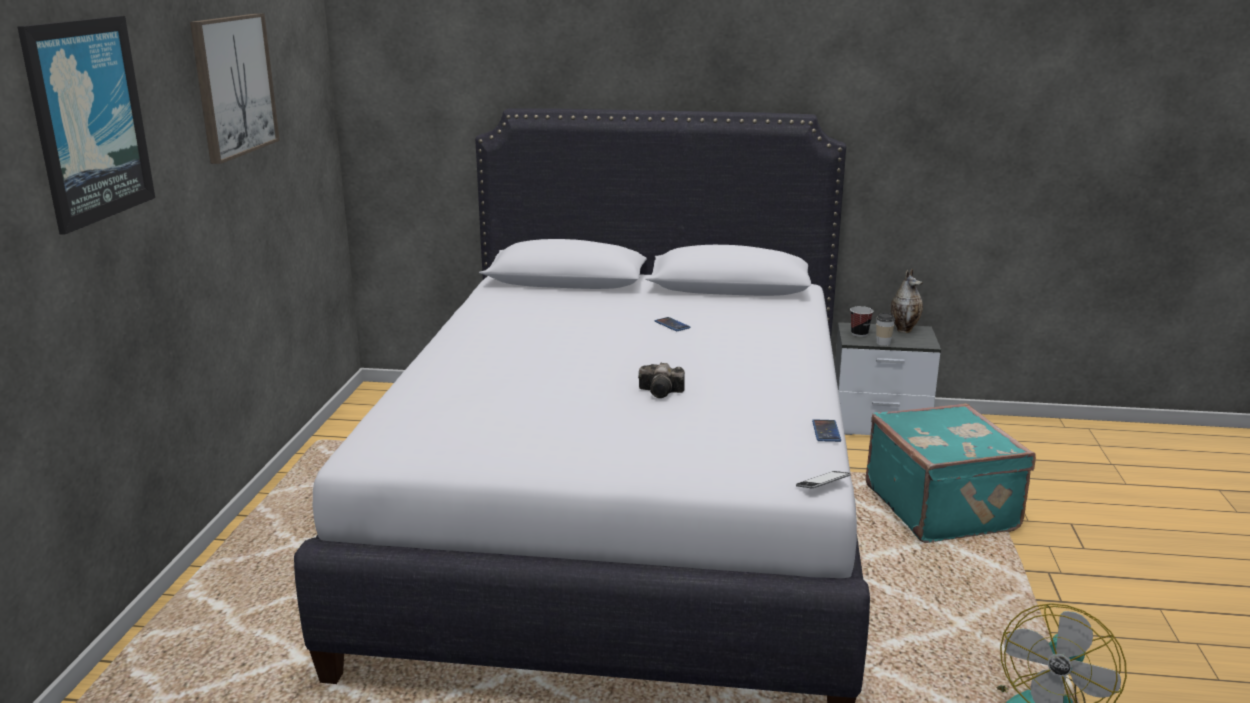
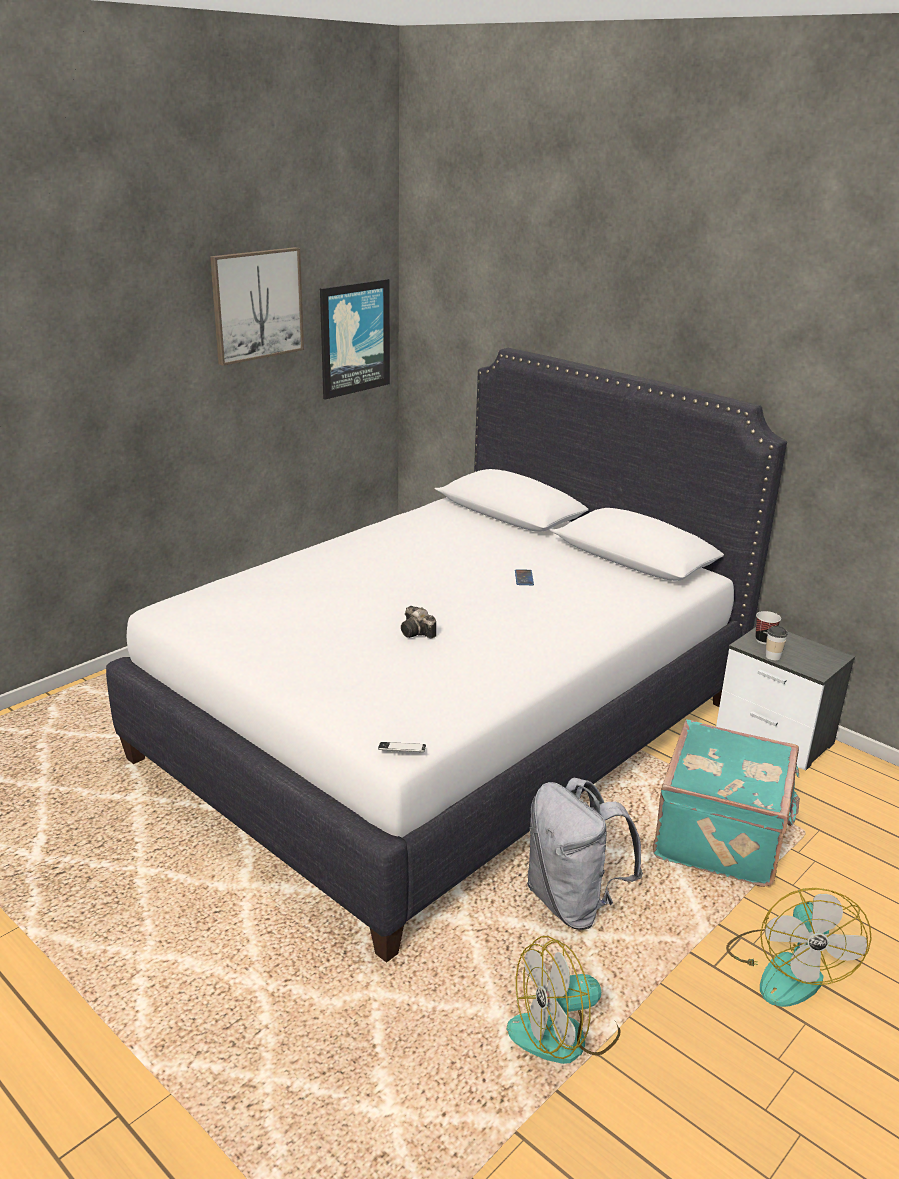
camera: 35 degrees right, 5 degrees up
(88, 120) = (84, 329): picture -> picture (354, 338)
(826, 431) = (480, 711): phone -> none
(904, 329) = (818, 650): vase -> none
(914, 605) = (573, 903): none -> grey backpack
(1101, 578) = (787, 968): none -> fan

